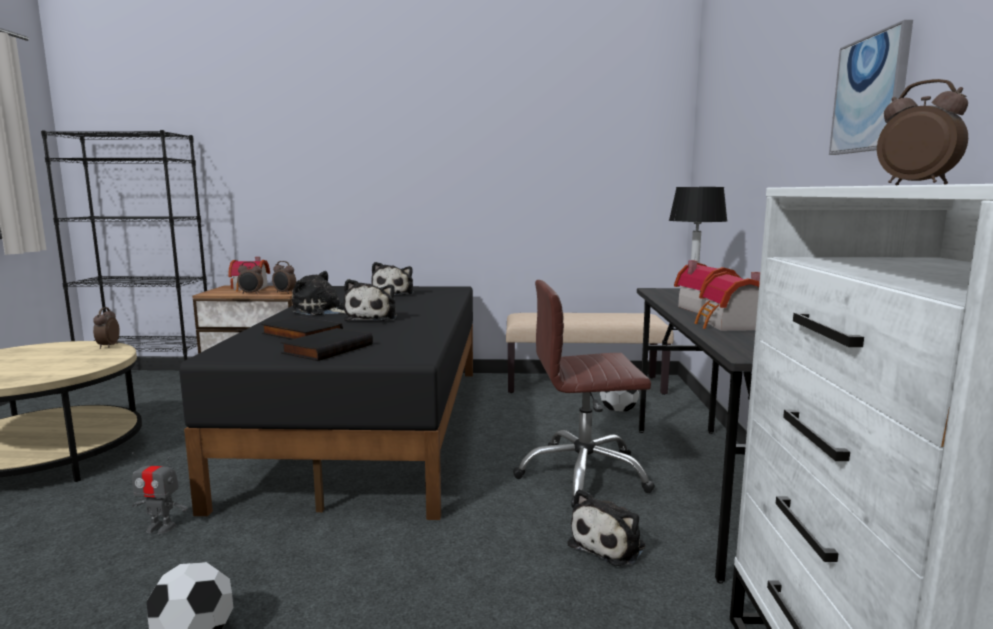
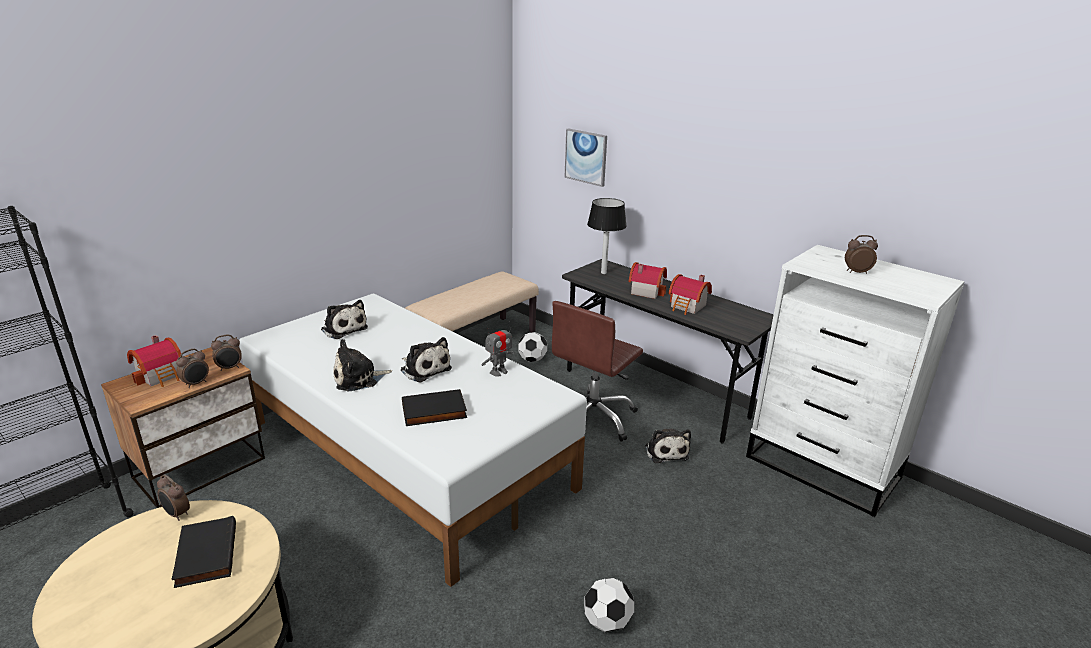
camera: 50 degrees left, 15 degrees up
(161, 528) = (450, 607): toy robot -> toy robot (498, 372)
(327, 348) = (496, 415): black book -> black book (204, 554)
(374, 425) = (408, 453): black bed -> white bed
(870, 94) = (753, 177): picture -> picture (586, 157)

